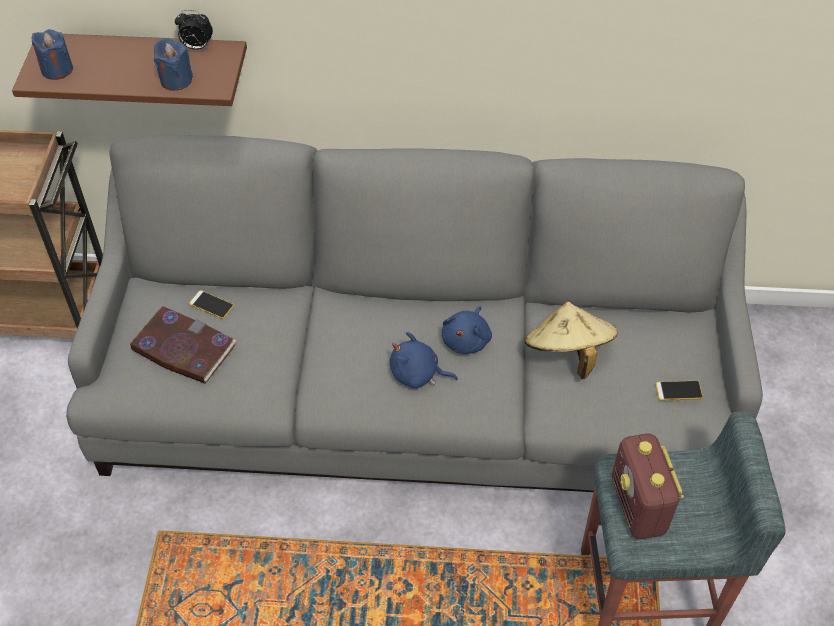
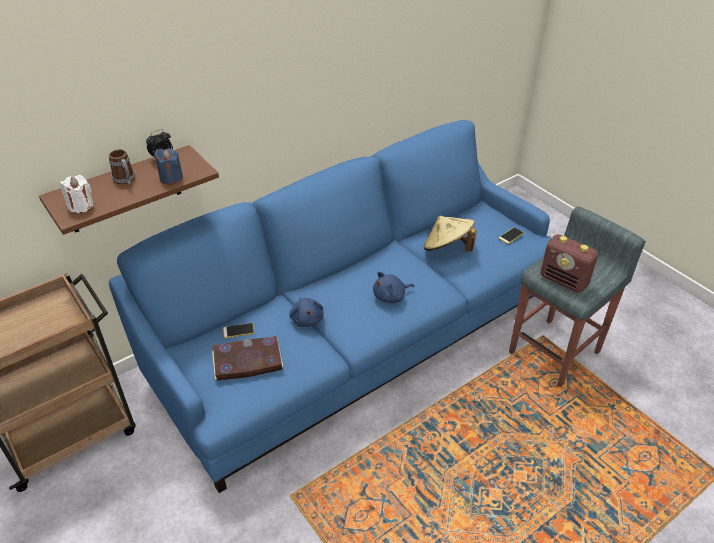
camera: 40 degrees left, 10 degrees down
(57, 70) = (81, 206): blue candle -> white candle
(130, 59) = (126, 181): none -> mug
(418, 392) = (358, 333): grey sofa -> blue sofa
(467, 340) = (396, 268): blue plush toy -> blue plush toy (307, 319)

